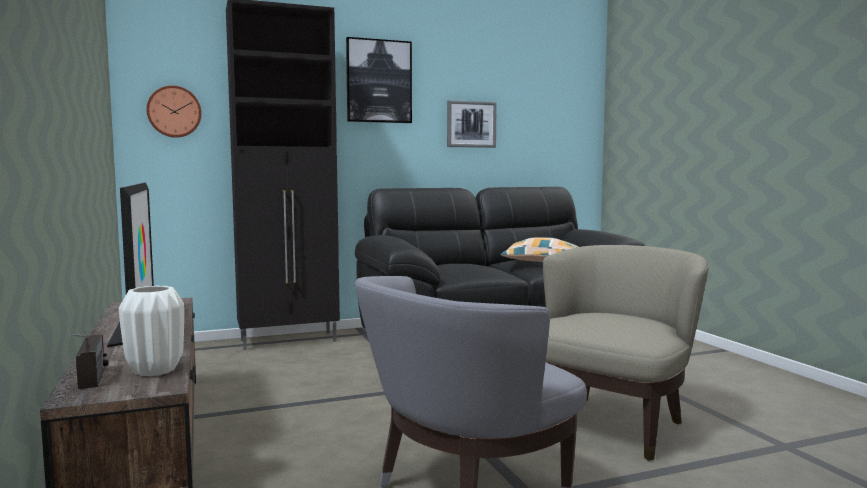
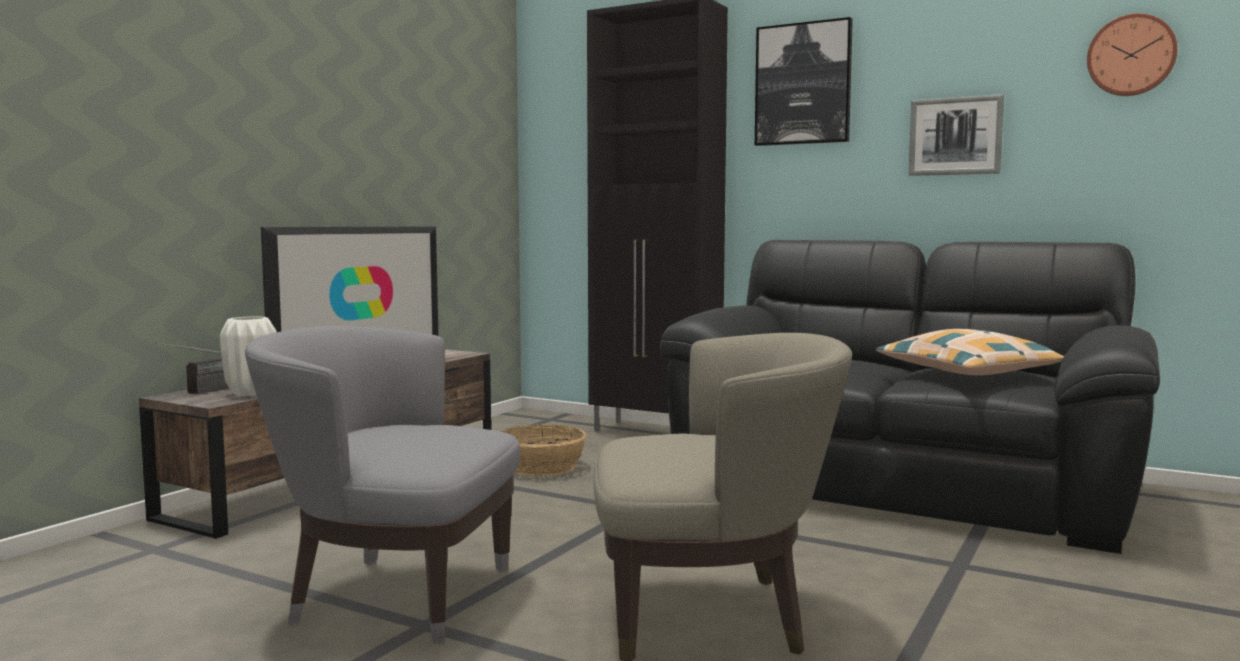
camera: 50 degrees right, 0 degrees up
(174, 112) = (569, 148): wall clock -> wall clock (1131, 56)
(284, 383) = (540, 467): none -> basket

